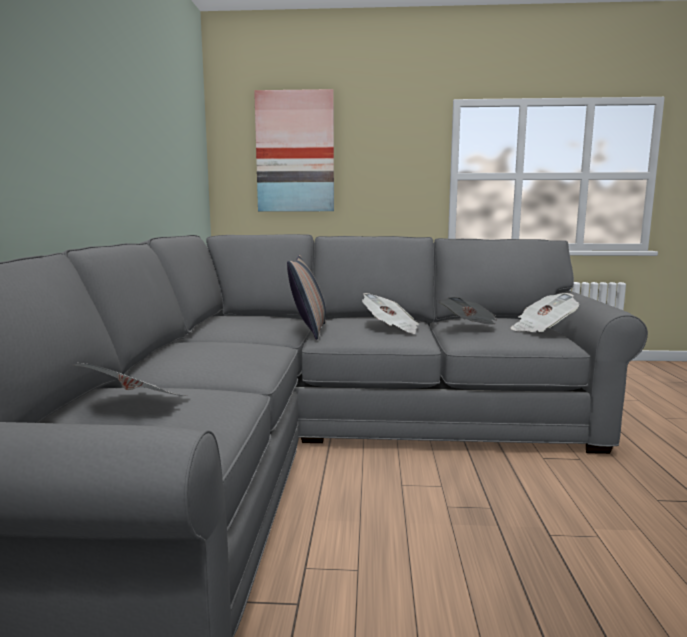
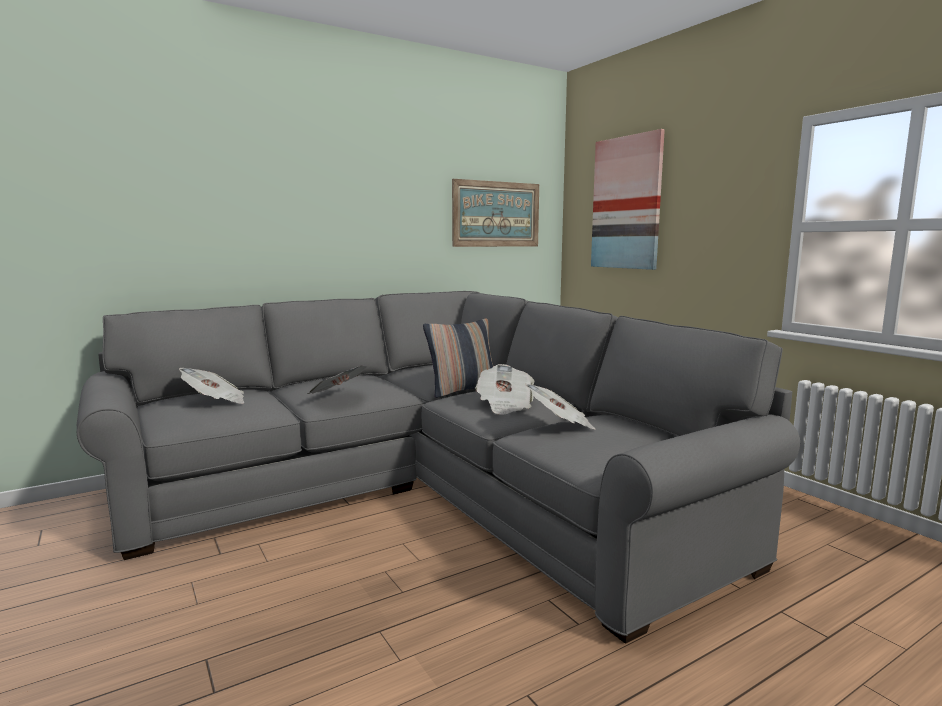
camera: 55 degrees right, 0 degrees up
(179, 151) = (496, 214): none -> picture
(542, 329) = (618, 450): newspaper -> newspaper (337, 395)

